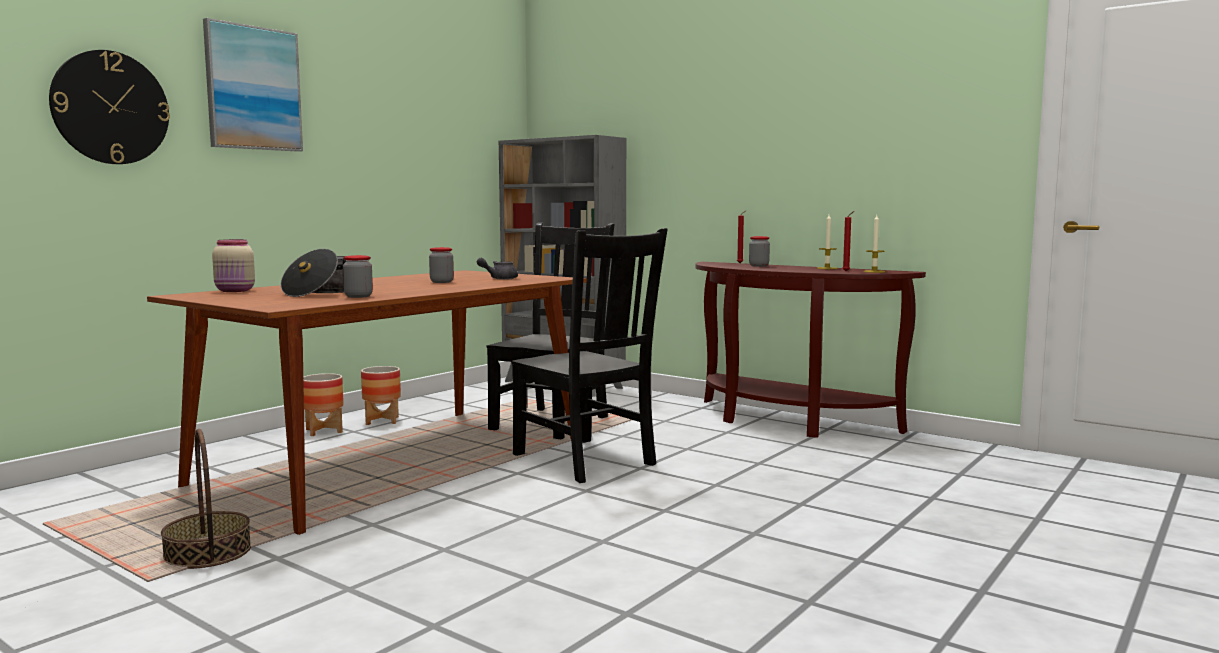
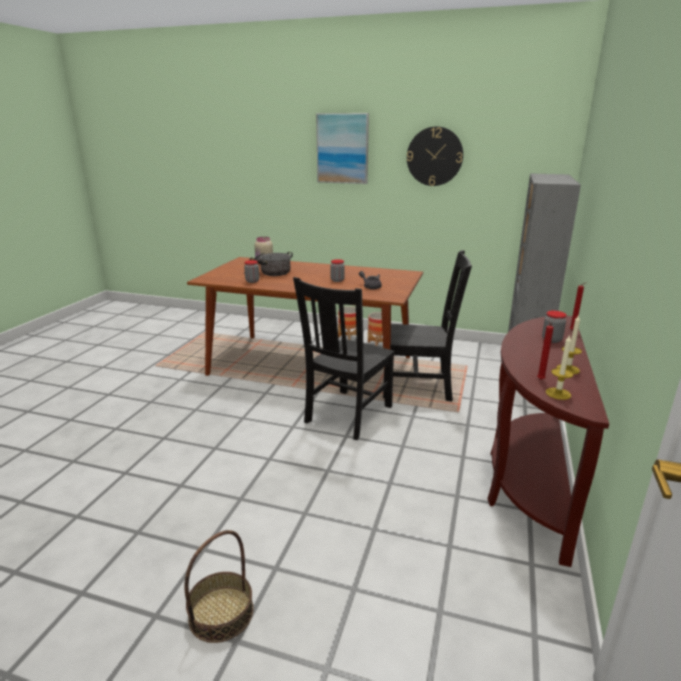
camera: 70 degrees right, 15 degrees up
(110, 108) = (275, 164): wall clock -> wall clock (434, 156)
(208, 552) = (183, 366): basket -> basket (221, 613)

